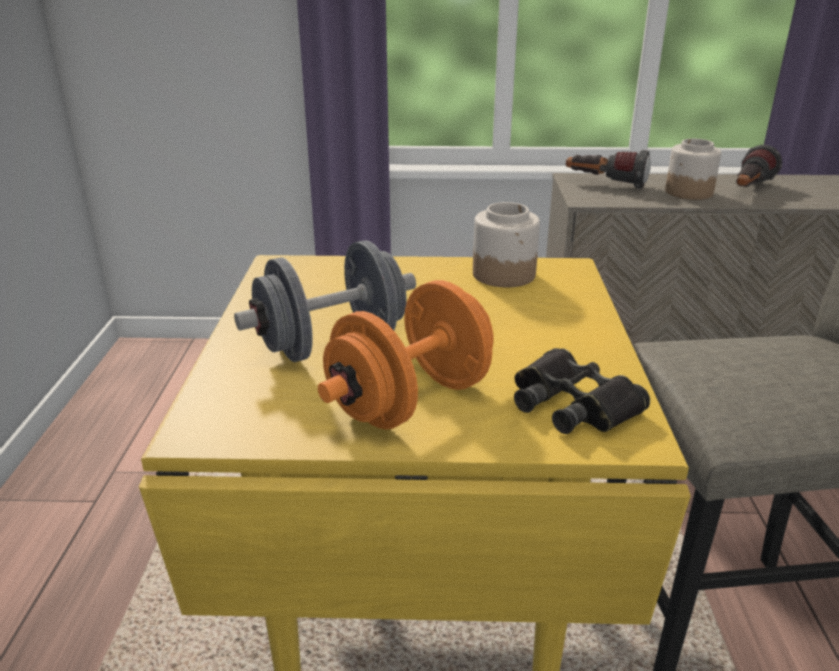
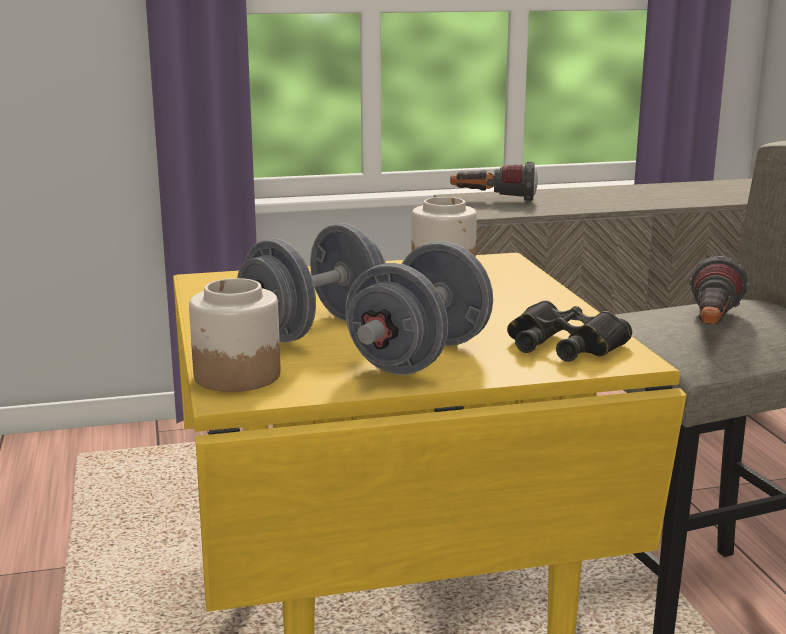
camera: 15 degrees left, 10 degrees down
(410, 401) = (419, 357): orange dumbbell -> grey dumbbell
(688, 192) = (578, 201): jar -> jar (236, 375)
(749, 190) = (633, 196): flashlight -> flashlight (712, 326)

